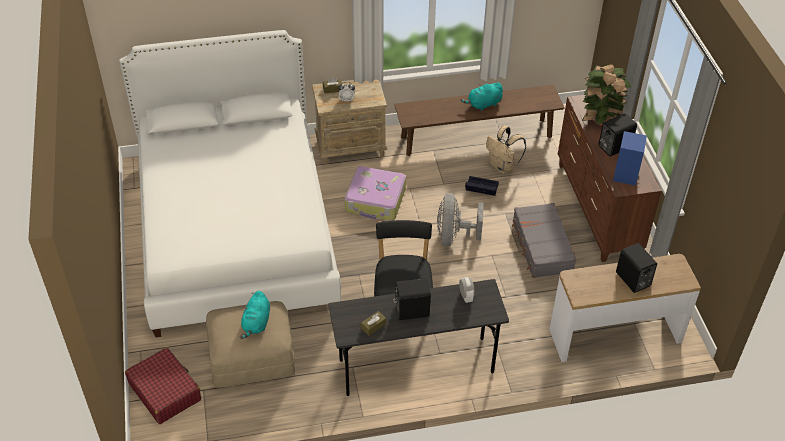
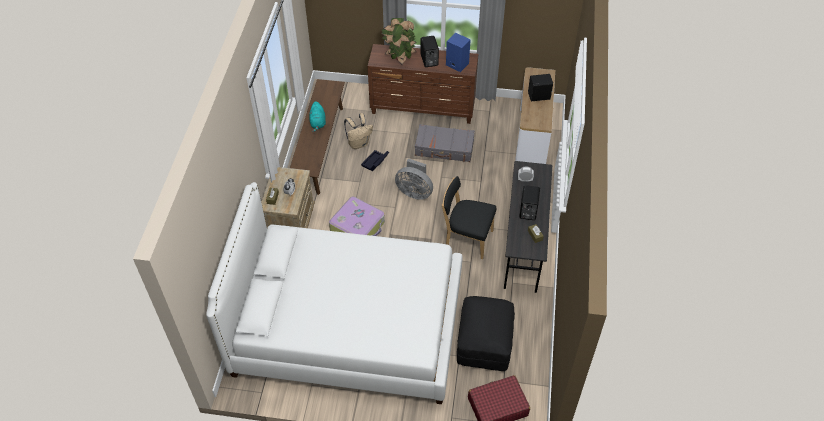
camera: 70 degrees left, 5 degrees up
(252, 358) = (484, 342): beige ottoman -> black ottoman
(256, 323) = (488, 314): turquoise plush toy -> none

